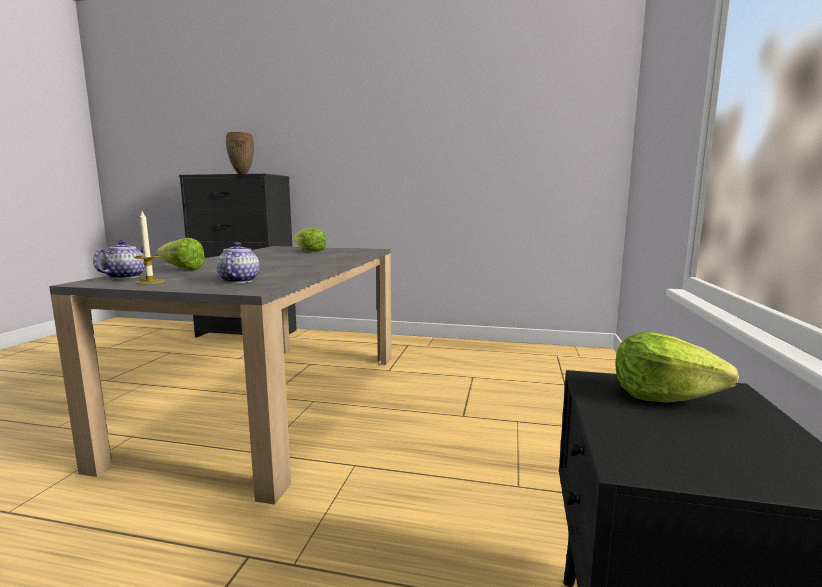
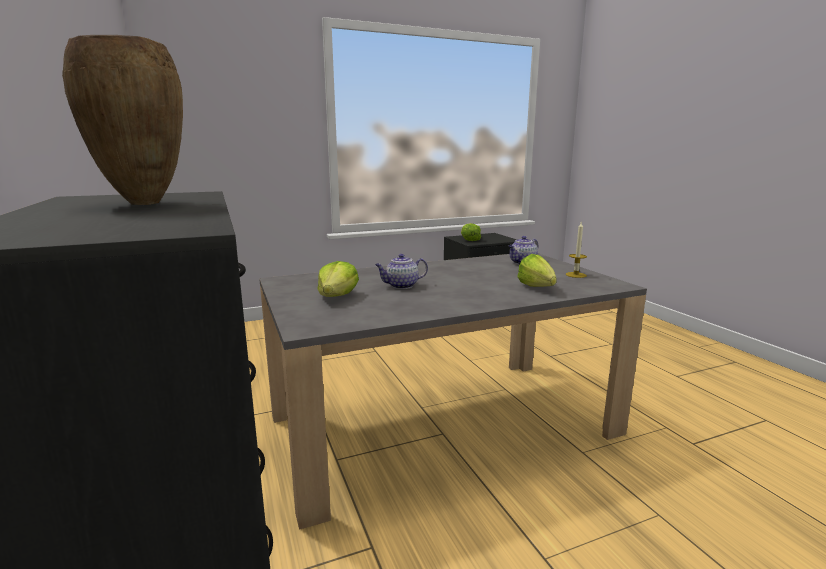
camera: 125 degrees left, 5 degrees up
(125, 277) = (590, 287): teapot -> teapot (401, 286)

